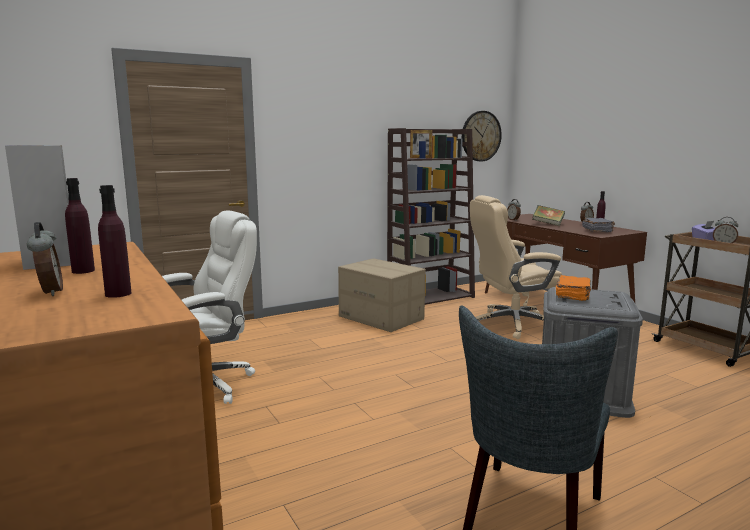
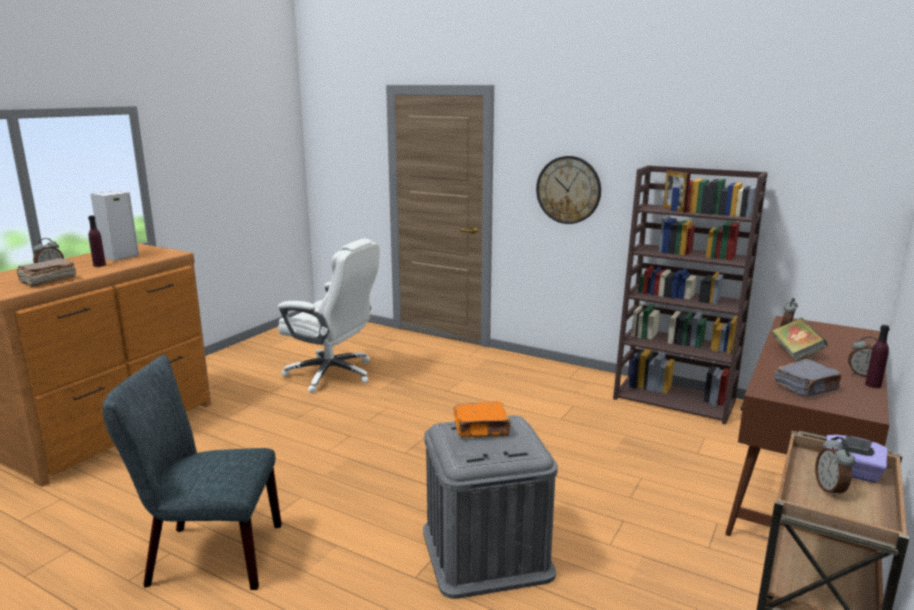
camera: 60 degrees right, 5 degrees up
(118, 294) = (47, 280): purple bottle -> brown book
(381, 318) = (563, 393): cardboard box -> none
(481, 136) = (833, 185): wall clock -> wall clock (568, 190)
(511, 324) = (656, 468): beige office chair -> none

